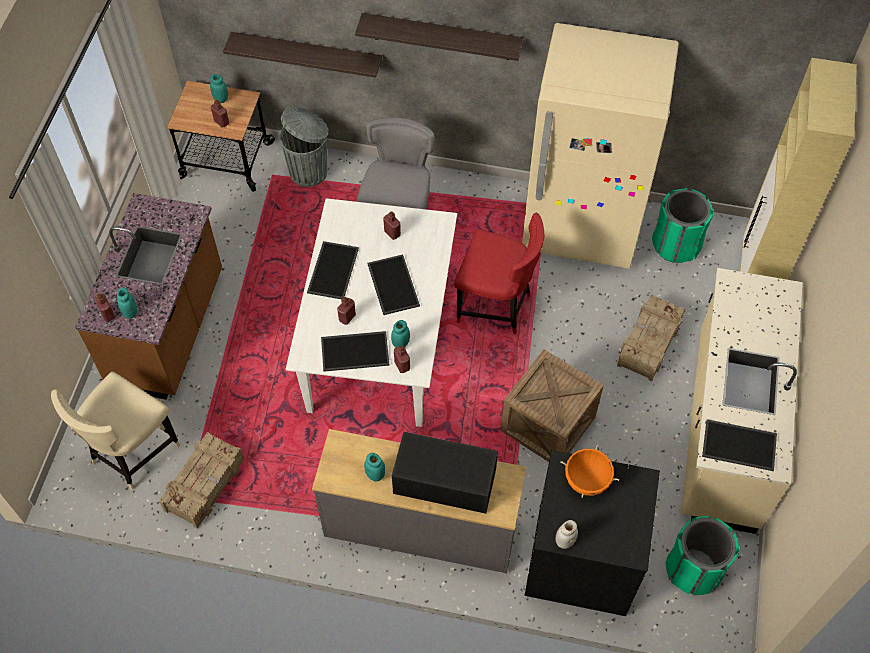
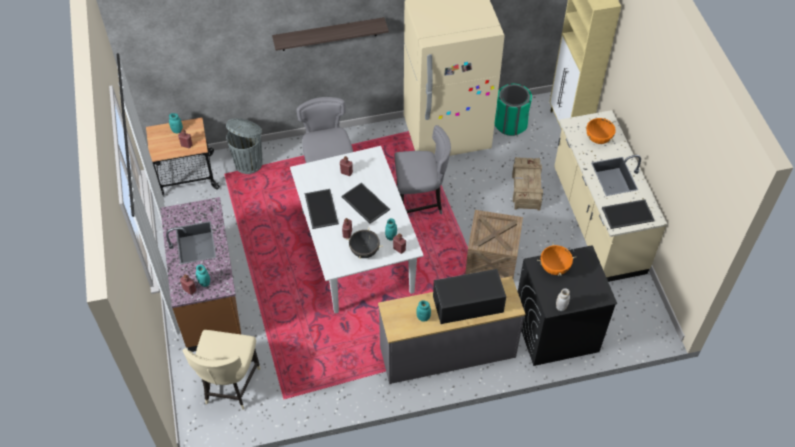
camera: 25 degrees left, 5 degrees down
(205, 484) = (292, 385): crate -> none
(307, 54) = (234, 77): shelf -> none
(355, 350) = (364, 251): tray -> black cooking pot
(496, 307) = (420, 202): red chair -> grey chair
(694, 569) = (623, 308): green trash can -> none
(758, 317) = (598, 139): none -> orange cooking pot

